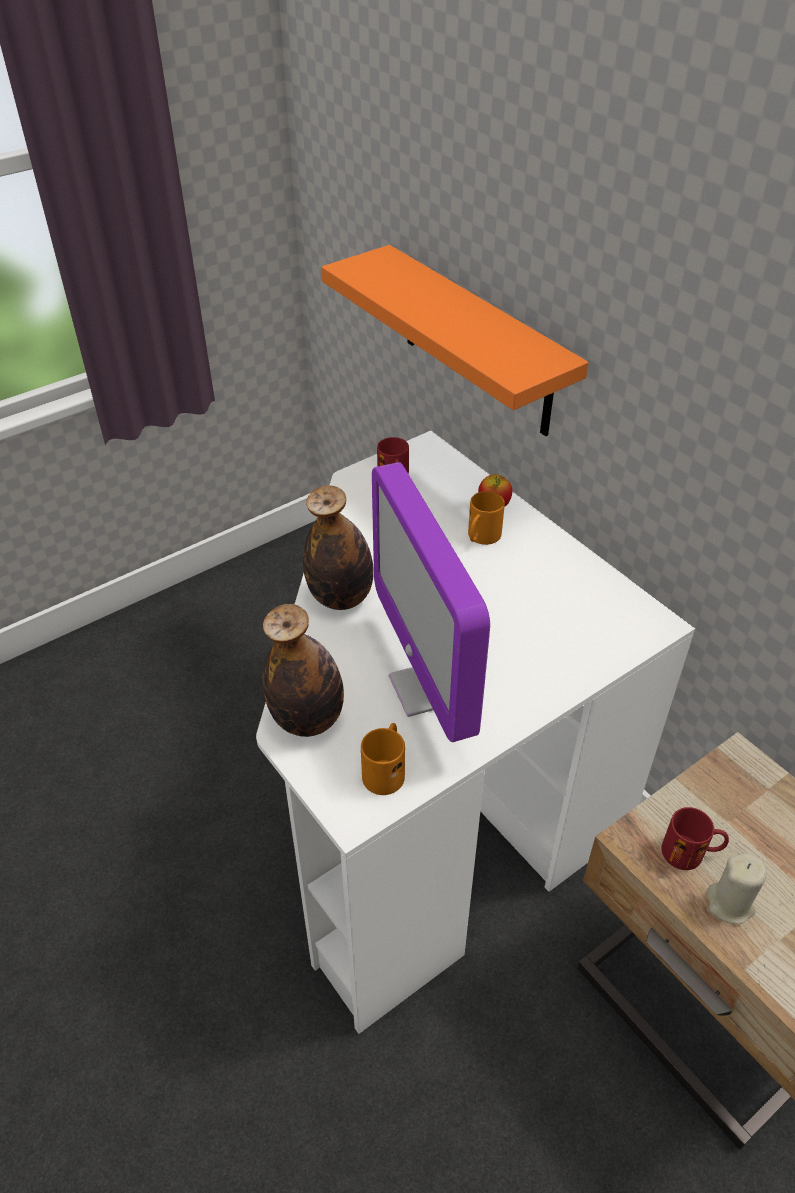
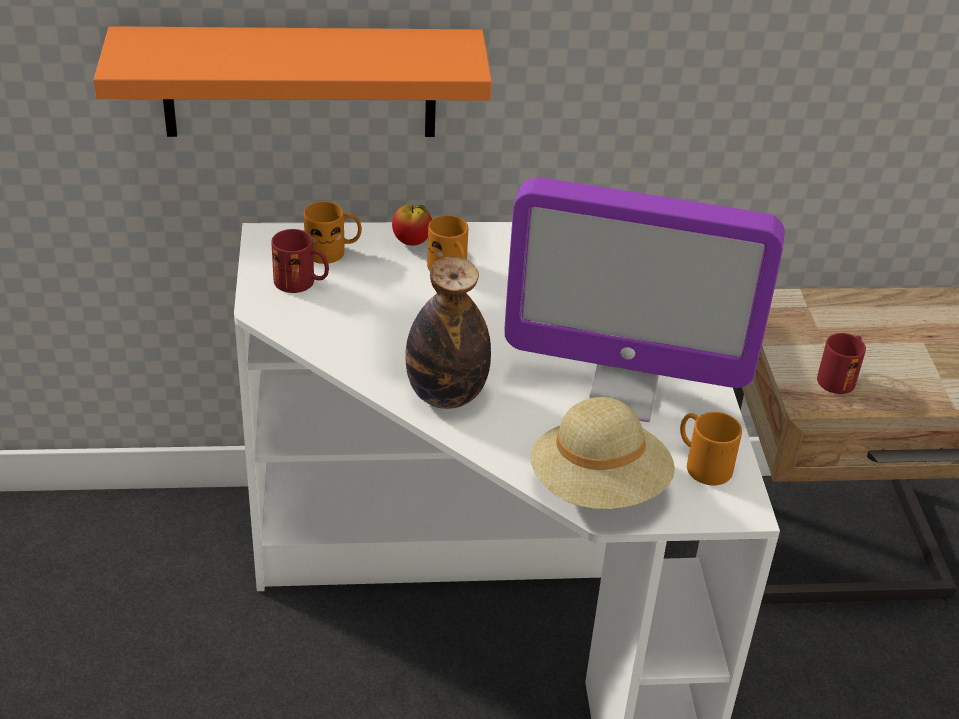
camera: 60 degrees left, 5 degrees down
(307, 719) = (599, 487): bottle -> beige hat
(443, 478) = (333, 251): none -> orange mug
(730, 903) = (897, 384): beige candle -> none

